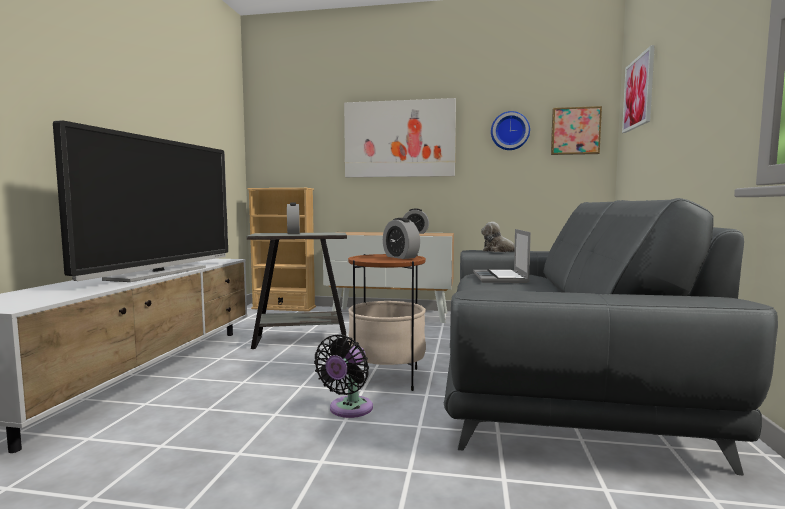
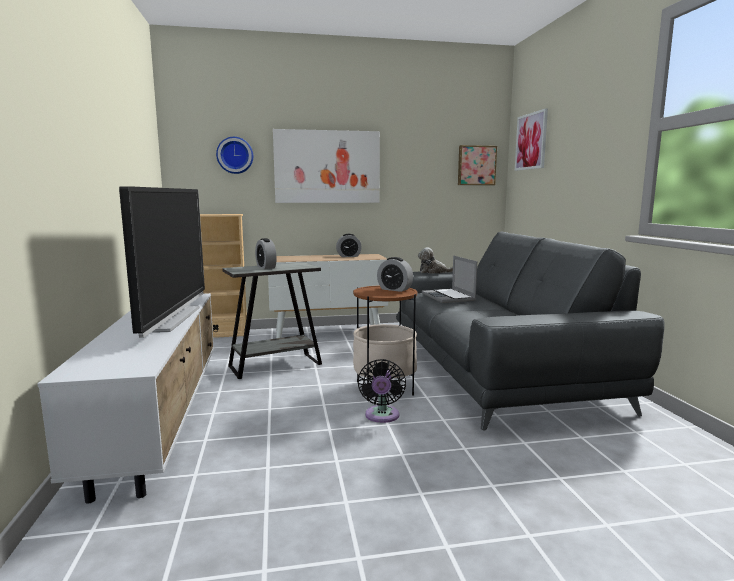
camera: 20 degrees left, 5 degrees up
(509, 131) = (425, 163): wall clock -> wall clock (235, 155)

